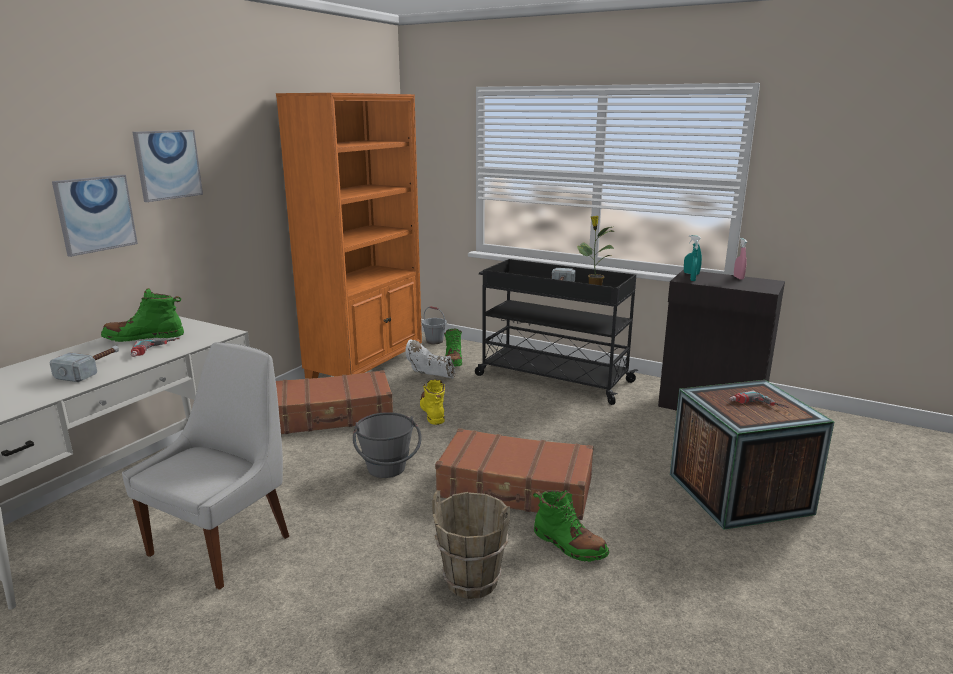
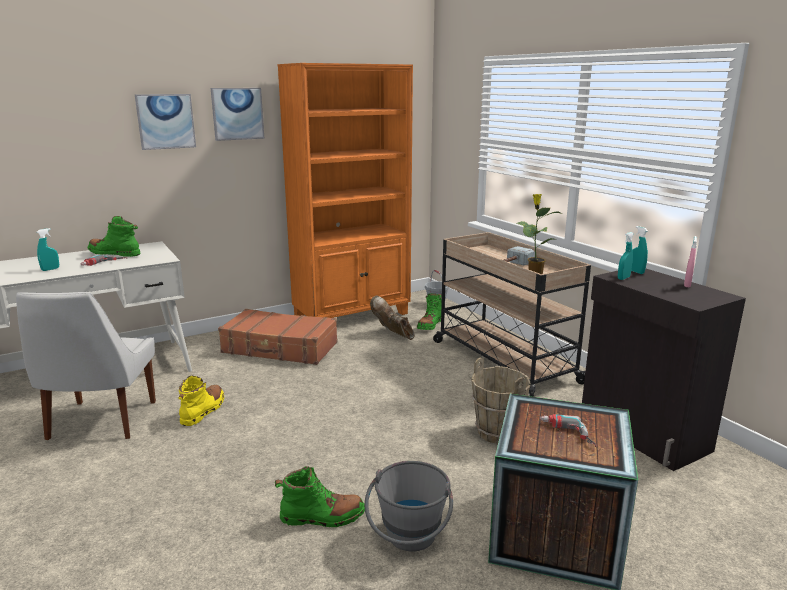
camera: 30 degrees right, 0 degrees up
(92, 369) = (50, 269): hammer -> turquoise spray bottle
(95, 214) = (99, 156): picture -> picture (237, 113)
(224, 543) = (101, 422): white chair -> white chair turned 120 degrees clockwise
(388, 472) = (263, 405): grey bucket -> grey bucket (409, 542)
(430, 377) = (393, 335): white boot -> brown boot
(432, 412) = (357, 365): yellow boot -> yellow boot (203, 410)
(472, 580) = (211, 515): brown bucket -> brown bucket (497, 432)
(515, 488) = (341, 451): brown suitcase -> none
(552, 378) = (502, 360): black cart -> beige cart
(569, 545) = (322, 517): green boot -> green boot turned 75 degrees counterclockwise

